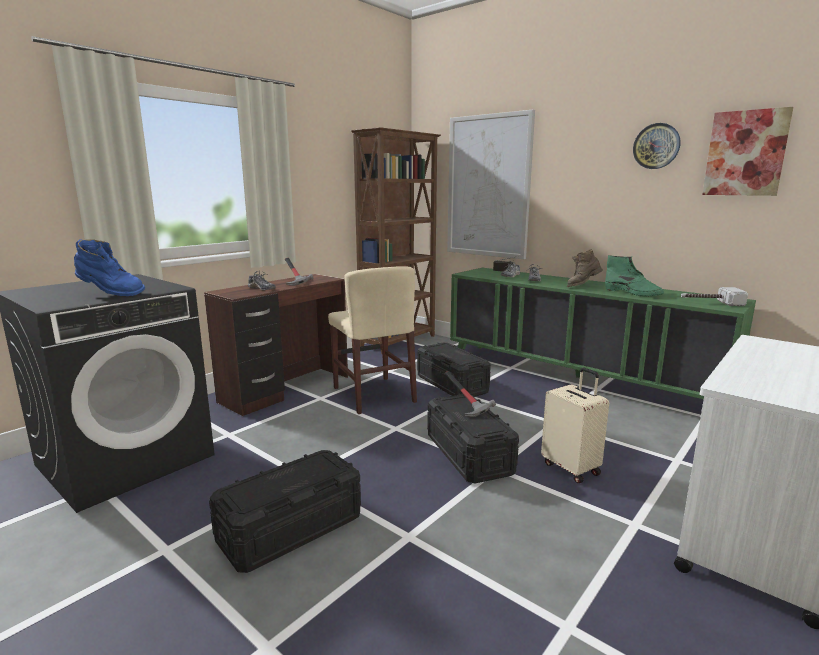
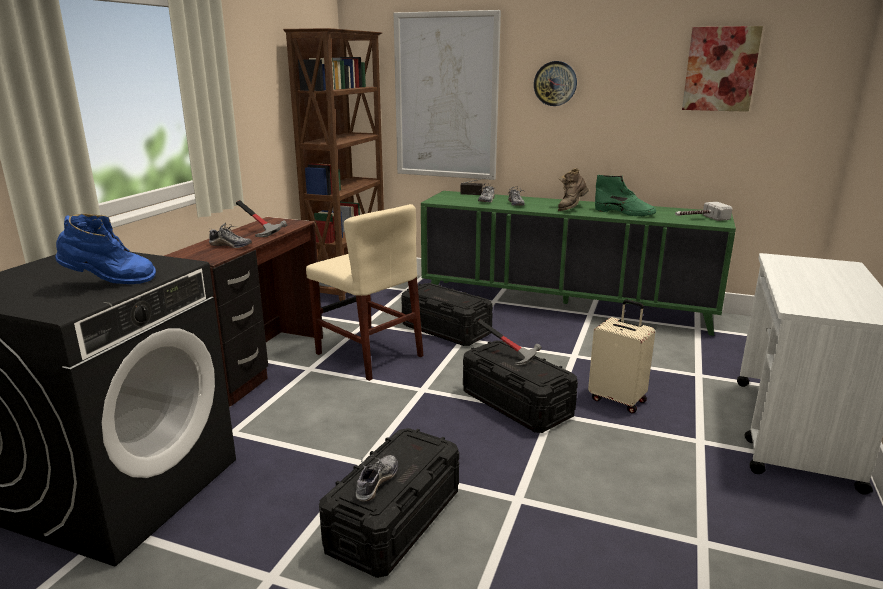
camera: 20 degrees left, 5 degrees up
(263, 487) = (376, 482): none -> shoe
(656, 146) = (635, 58): wall clock -> wall clock (555, 83)

